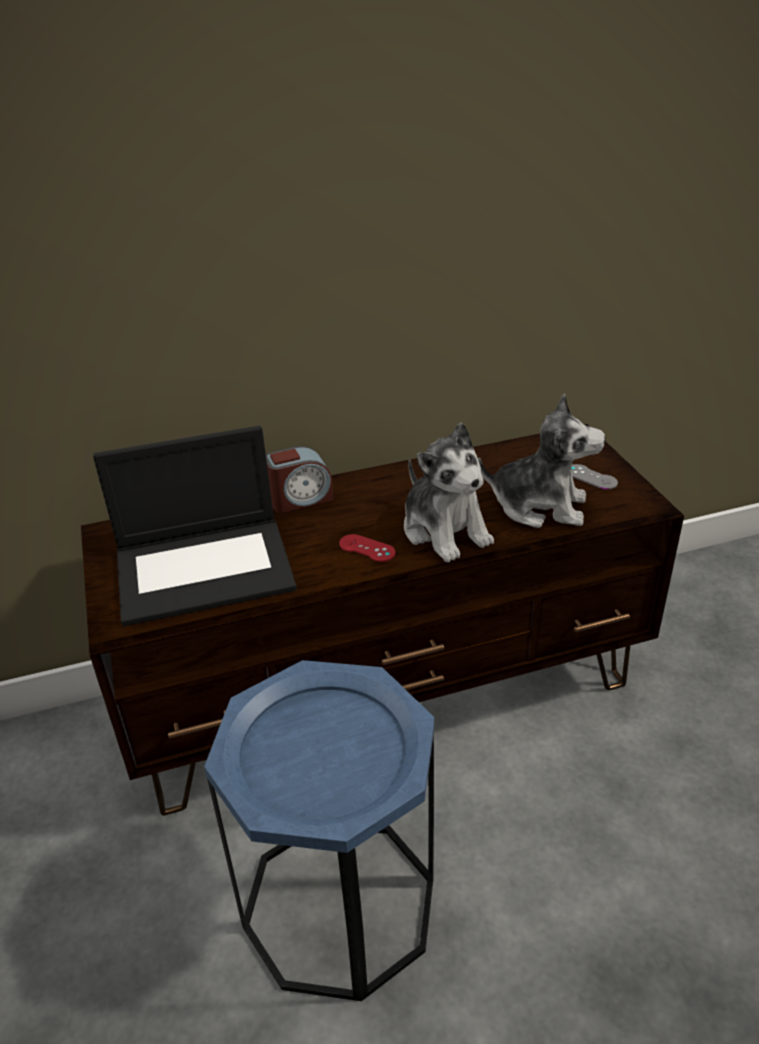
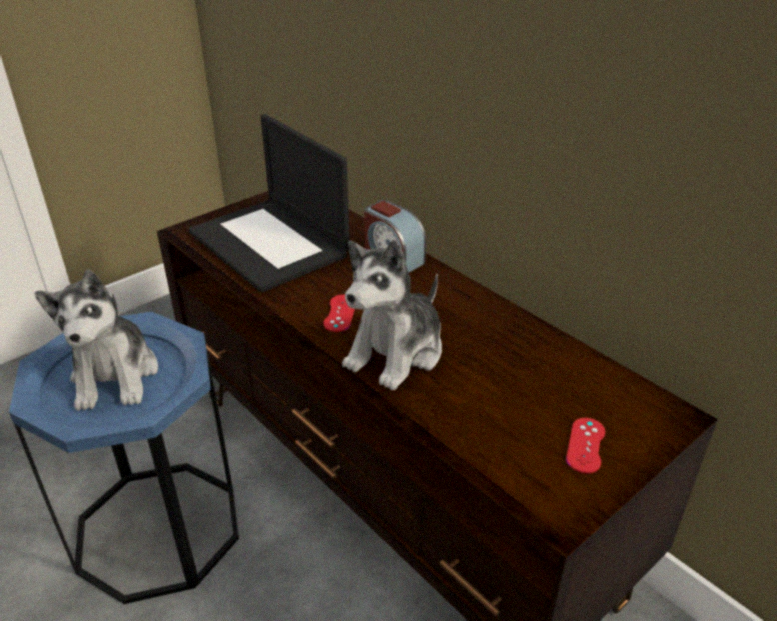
camera: 65 degrees right, 0 degrees up
(539, 506) = (488, 412): plush toy -> plush toy (115, 376)
(591, 477) = (585, 445): grey game controller -> red game controller

